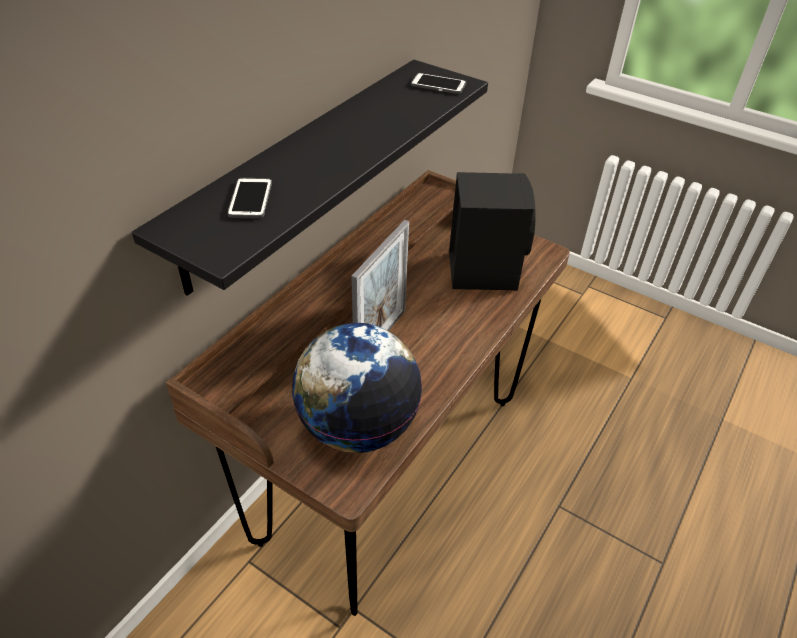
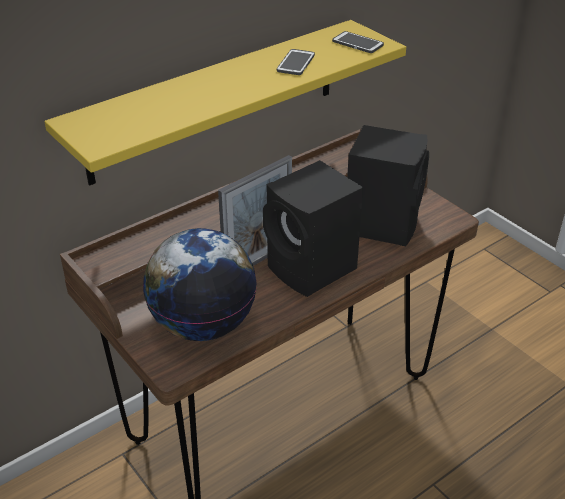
camera: 20 degrees right, 5 degrees down
(250, 199) = (143, 111): phone -> phone (295, 63)
(301, 170) = (215, 100): black shelf -> yellow shelf
(441, 335) = (313, 270): none -> black speaker

